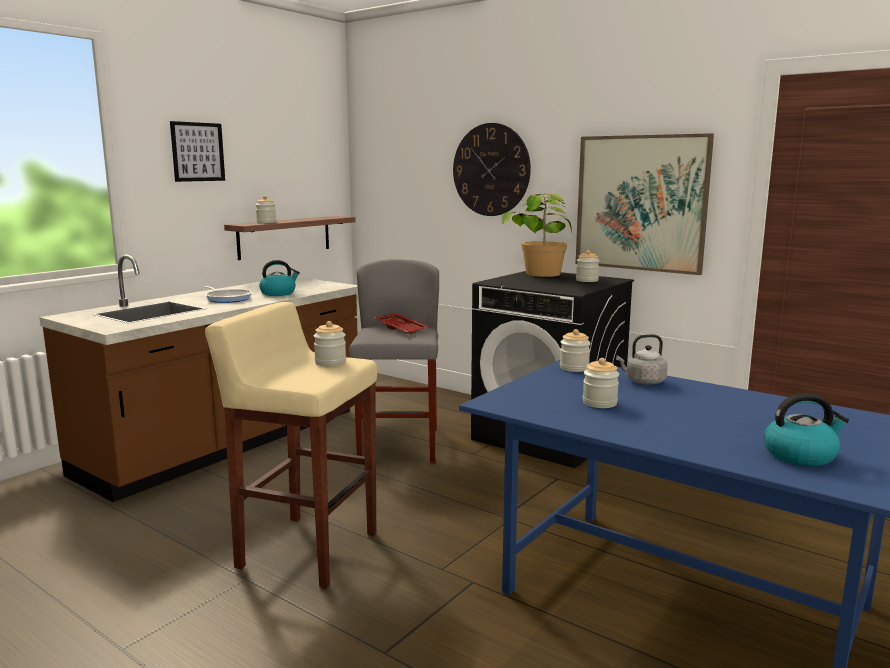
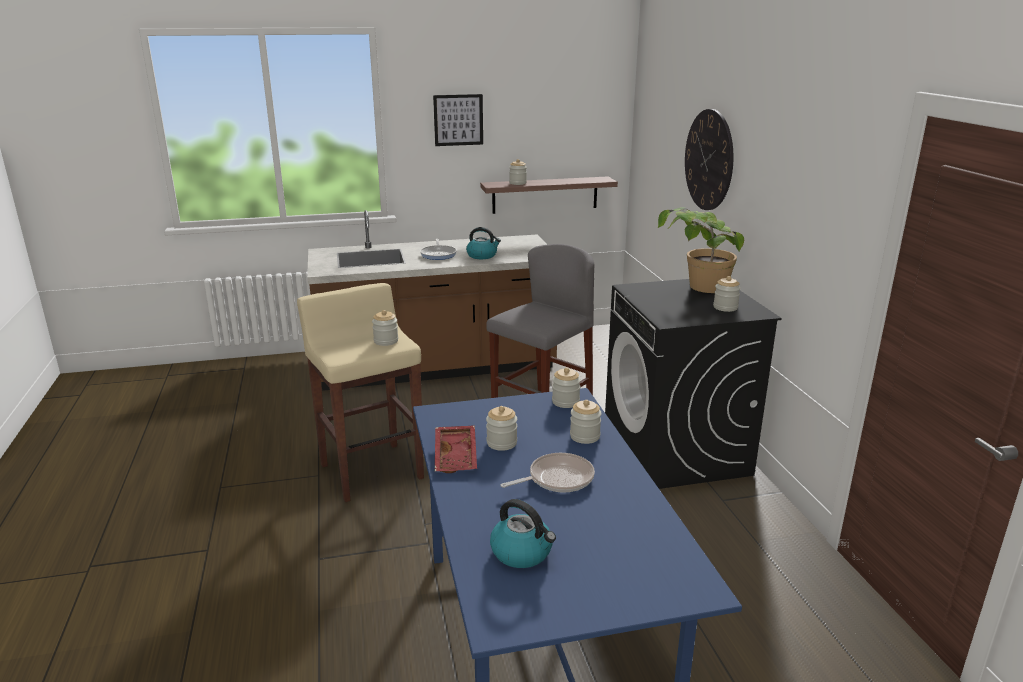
camera: 40 degrees right, 10 degrees up
(402, 329) = (544, 314): red tray -> red tray (457, 456)
(641, 203) = (800, 234): picture -> none
(643, 381) = (585, 436): grey kettle -> jar
(696, 409) = (557, 479): none -> frying pan

